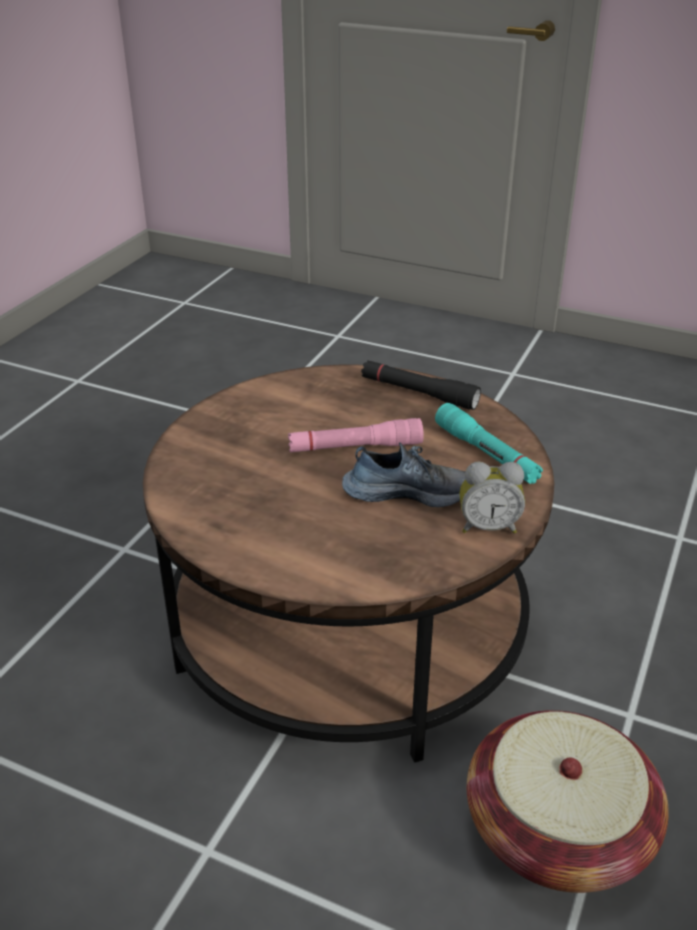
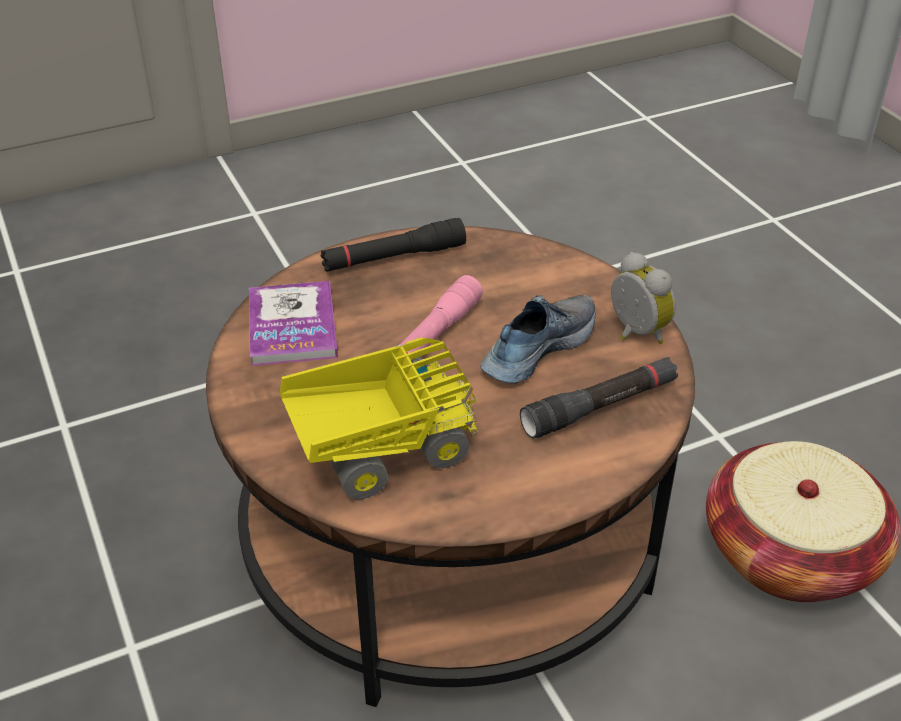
camera: 50 degrees left, 5 degrees up
(226, 480) = (379, 451): none -> toy truck
(299, 394) = (292, 326): none -> book
(383, 548) = (600, 407): none -> black flashlight
(486, 454) = (534, 275): turquoise flashlight -> none
(488, 526) = (635, 333): alarm clock -> alarm clock turned 75 degrees counterclockwise

